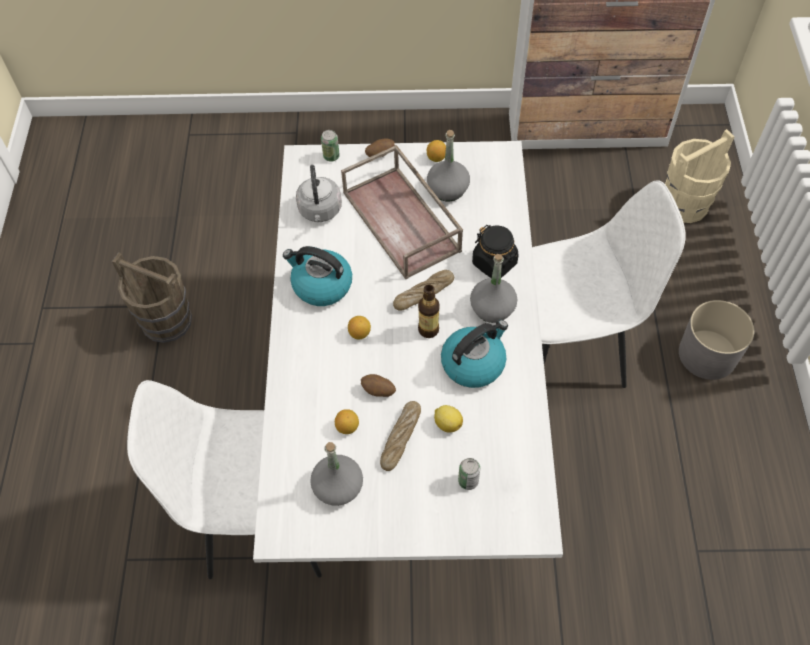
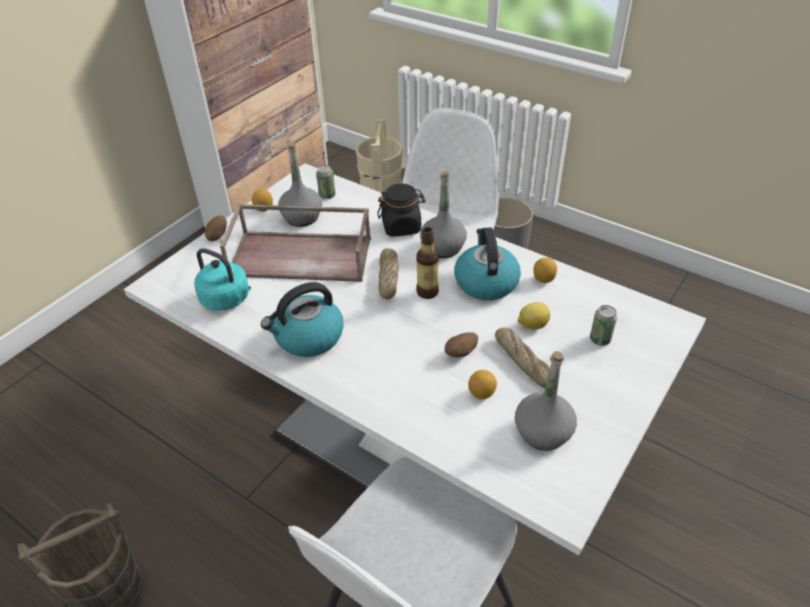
camera: 55 degrees left, 15 degrees down
(320, 211) = (228, 300): grey kettle -> turquoise kettle
(331, 156) = (179, 265): can -> can (327, 195)
(359, 333) = (388, 336): lemon -> lemon (543, 279)

